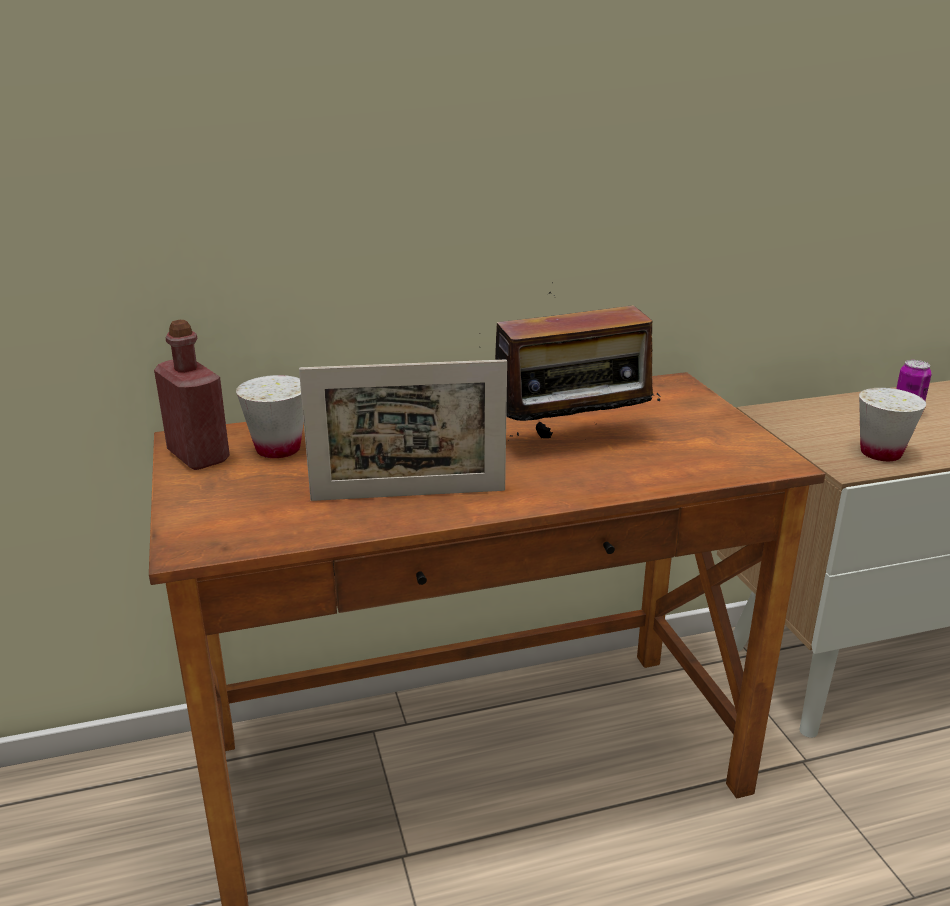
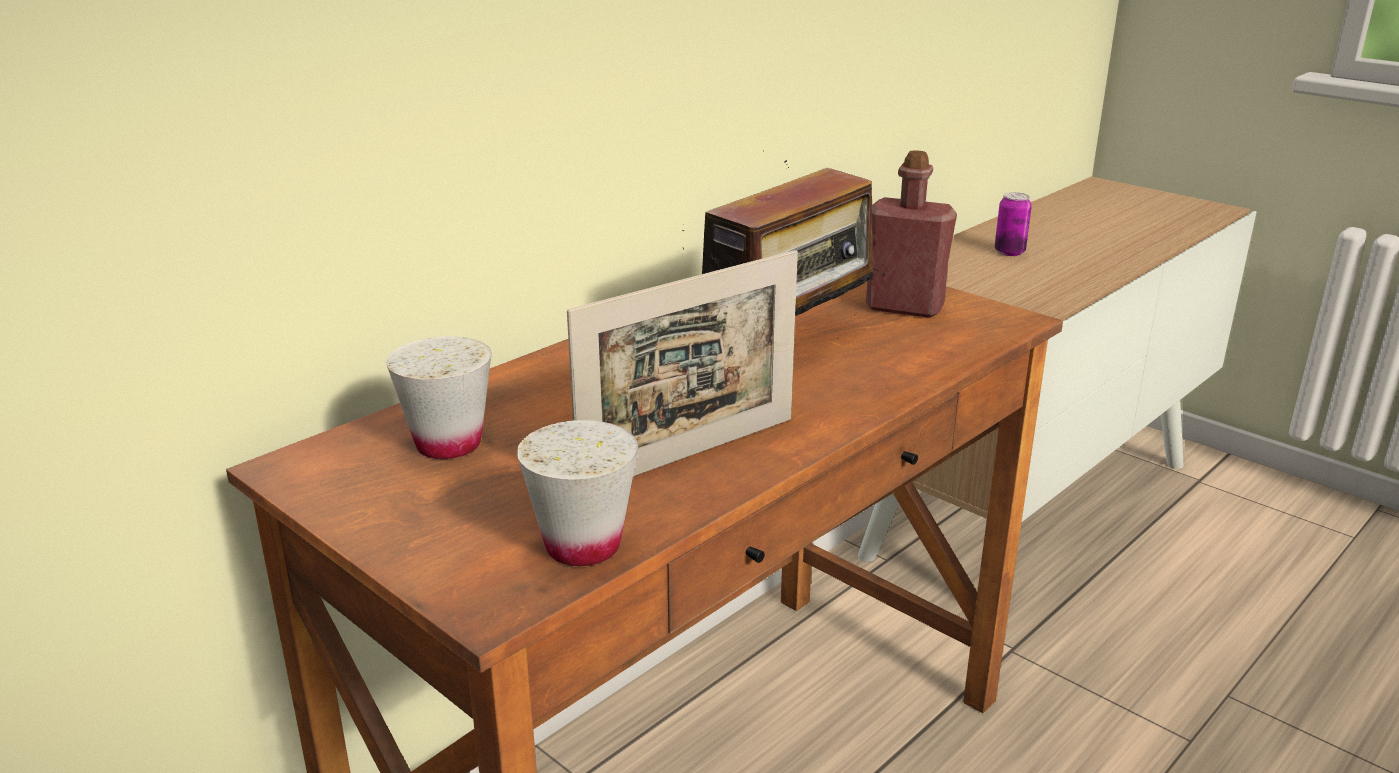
camera: 30 degrees left, 0 degrees up
(198, 456) = (344, 483): red bottle -> red bottle (904, 307)
(880, 453) = (1031, 295): white cup -> white cup (583, 546)

